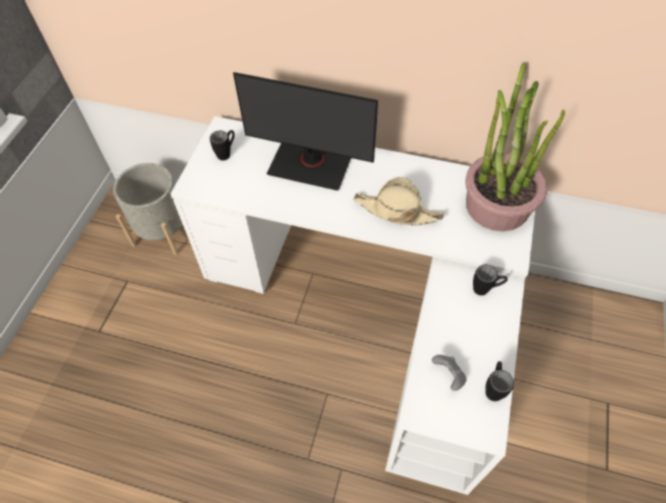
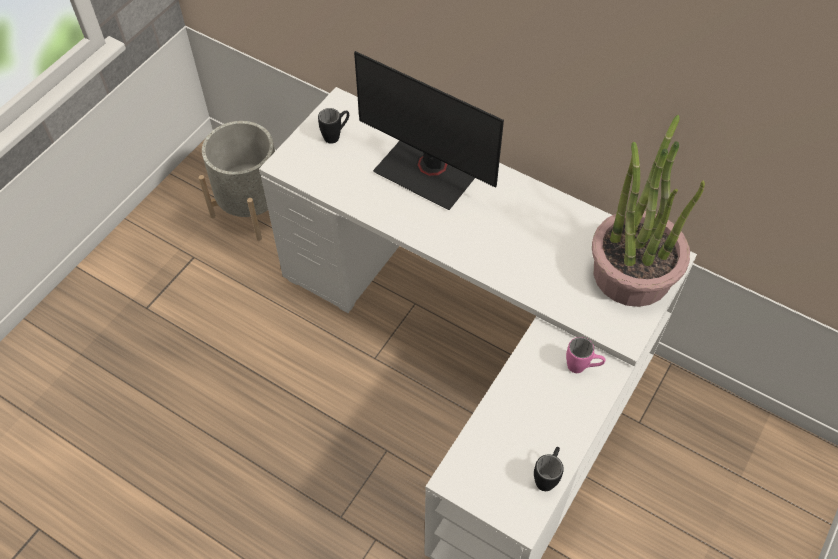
camera: 15 degrees right, 0 degrees up
(396, 211) = (509, 251): beige hat -> none
(448, 376) = (501, 450): grey game controller -> none
(485, 289) = (582, 367): black mug -> pink mug

